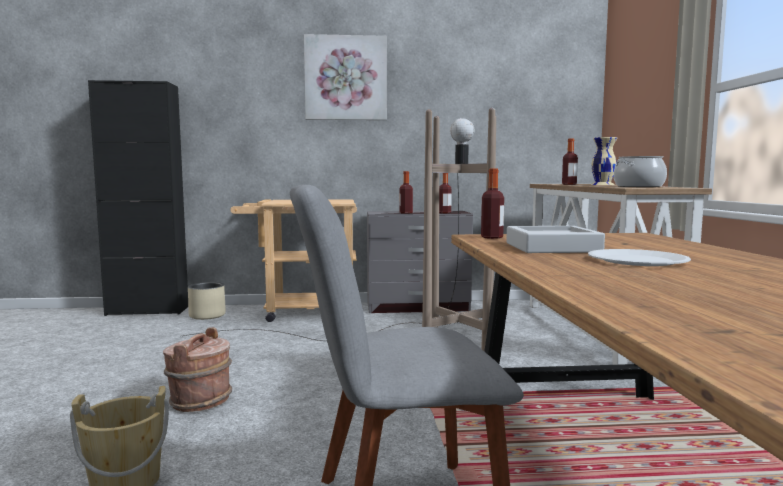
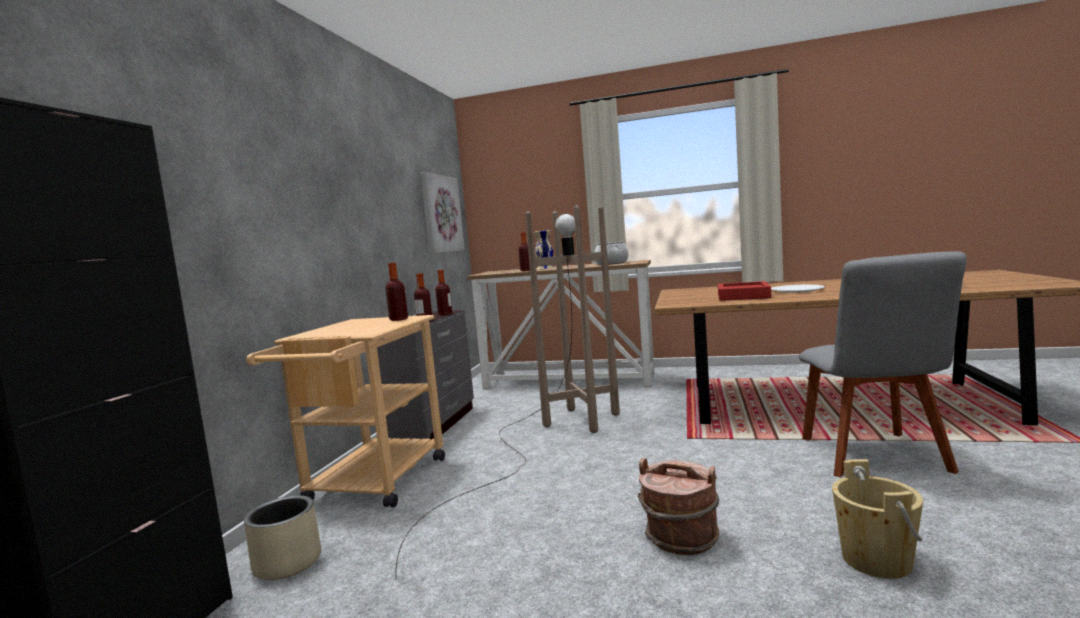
camera: 70 degrees left, 0 degrees up
(345, 78) = (321, 157): picture -> picture (441, 214)
(492, 237) = (683, 302): bottle -> bottle (398, 319)
(552, 247) = (743, 296): grey tray -> red tray

